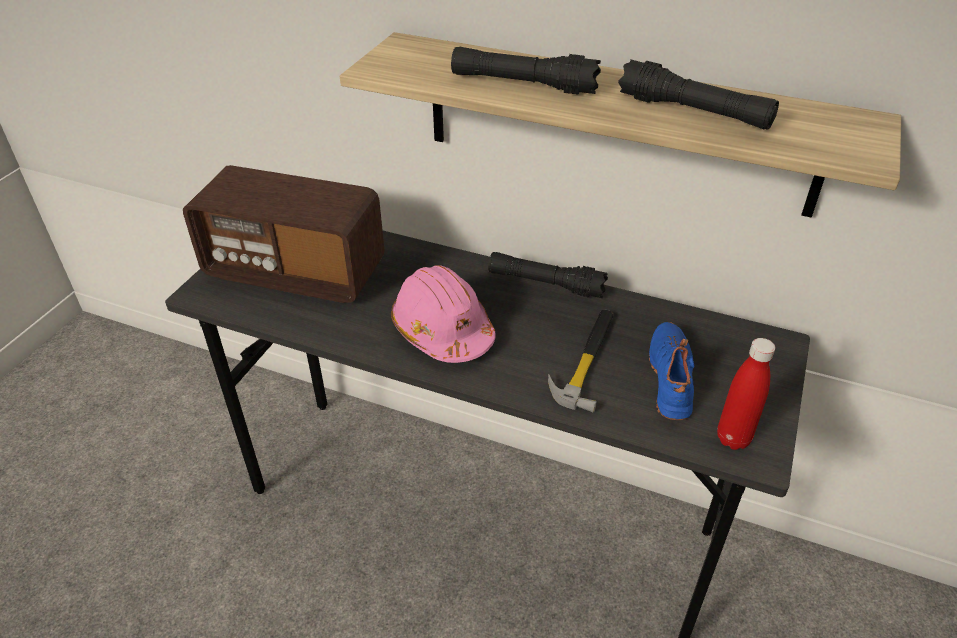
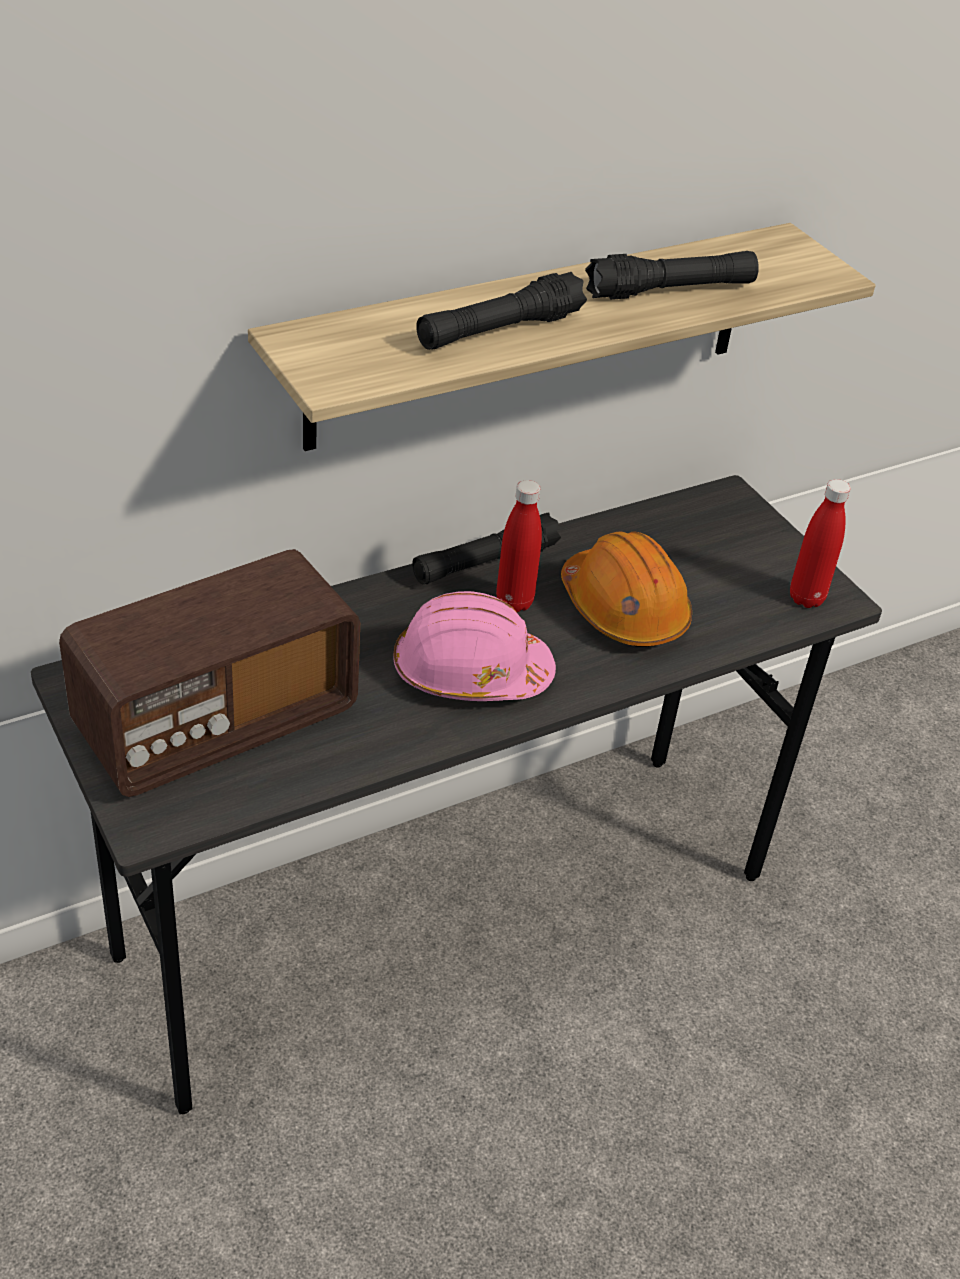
camera: 55 degrees left, 0 degrees up
(528, 313) = (514, 602): none -> red bottle
(587, 359) = (623, 610): hammer -> orange hard hat
(673, 378) = (704, 579): blue shoe -> none

